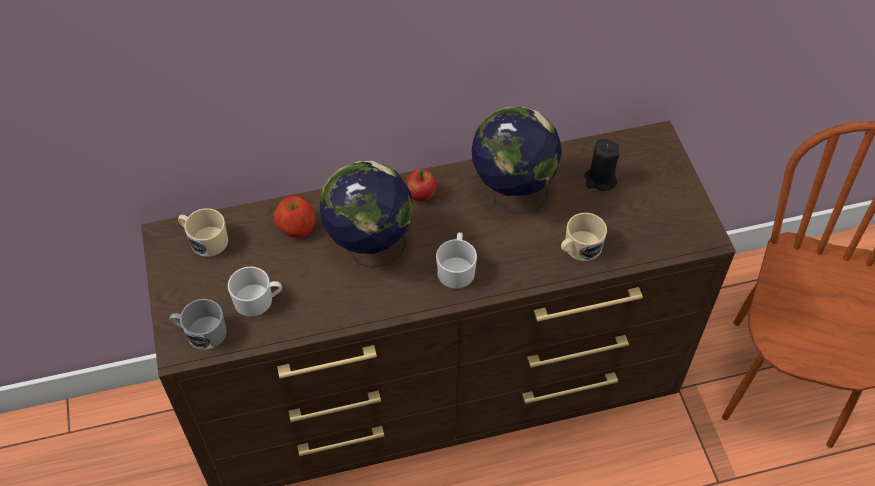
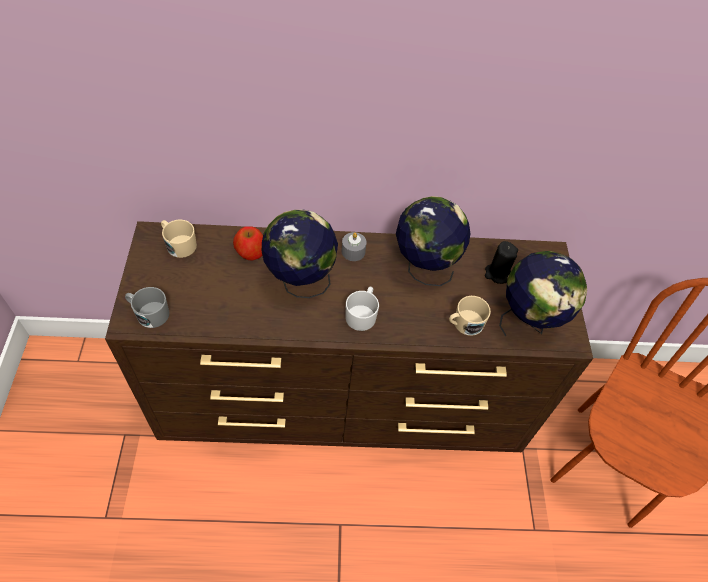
camera: 10 degrees right, 0 degrees up
(258, 300) = (201, 300): white mug -> none
(421, 195) = (353, 251): apple -> grey candle
(651, 227) = (528, 322): none -> globe

